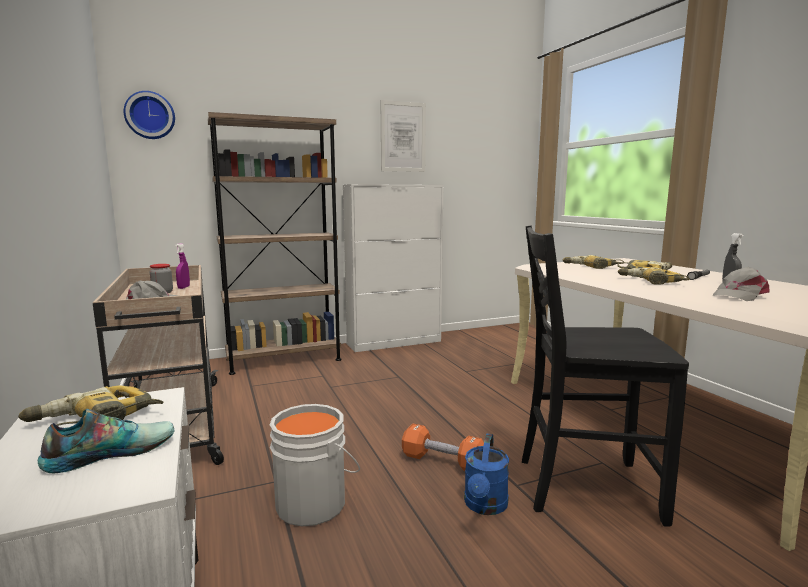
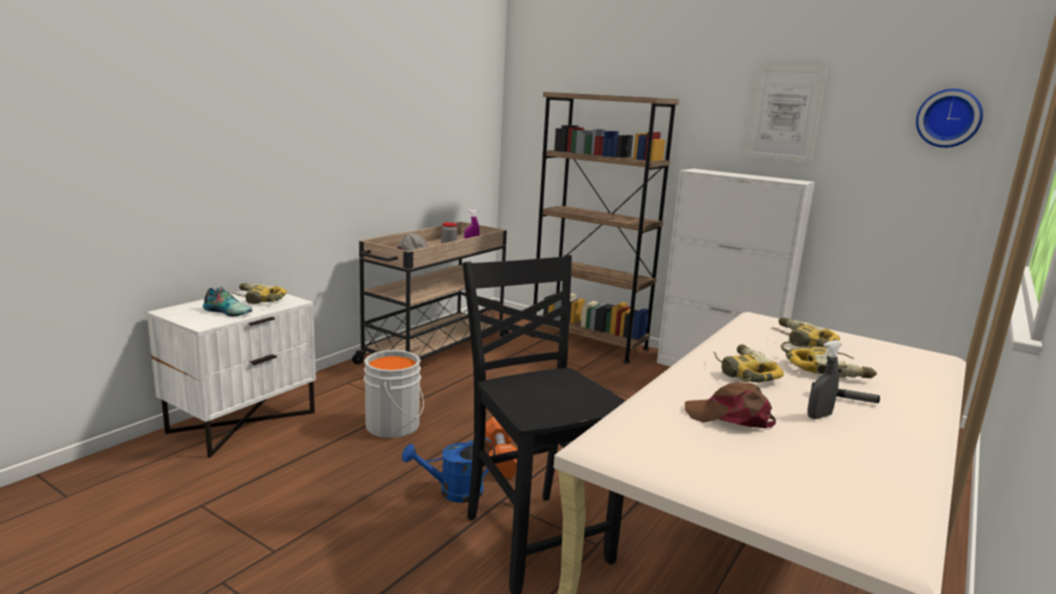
camera: 55 degrees right, 5 degrees up
(150, 115) = (532, 89): wall clock -> wall clock (949, 118)
(739, 295) = (730, 417): grey cap -> brown cap

